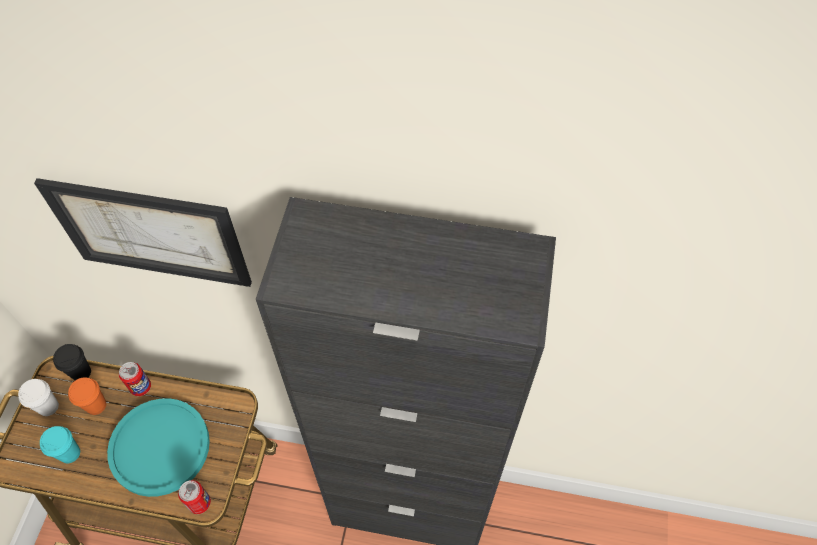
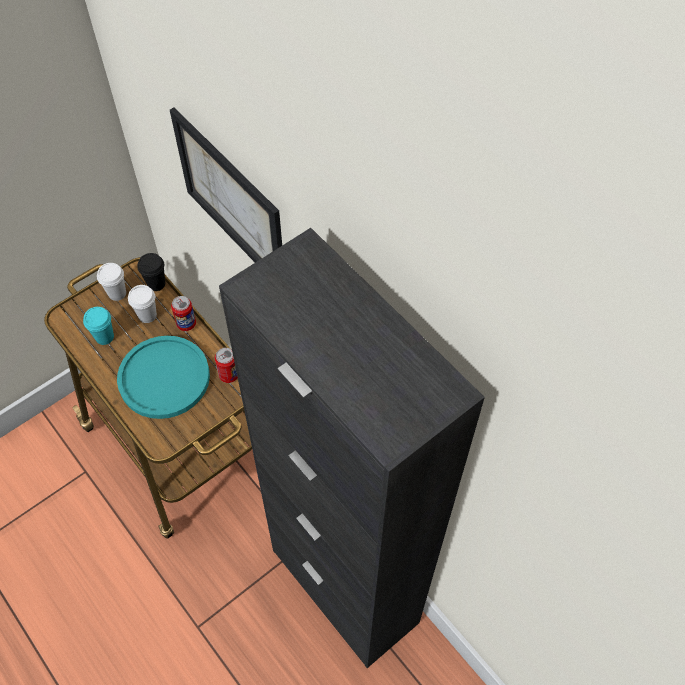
camera: 40 degrees right, 0 degrees up
(96, 405) = (147, 315): orange cup -> white cup
(199, 503) = (157, 439): can -> can (229, 375)

